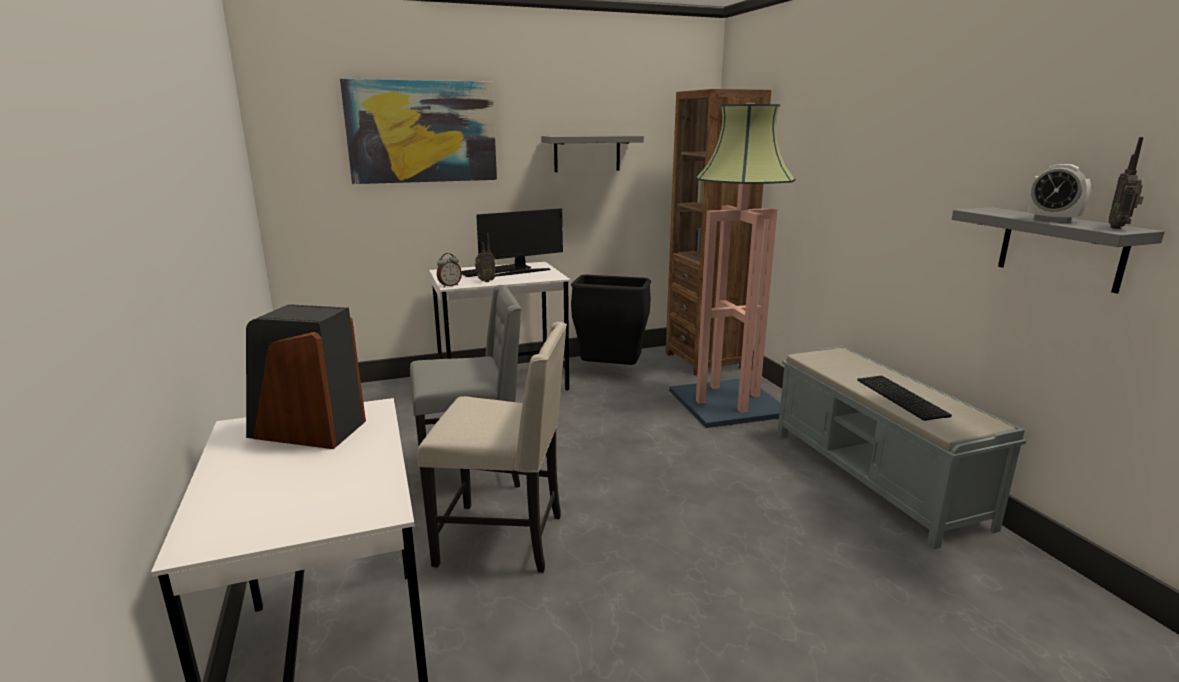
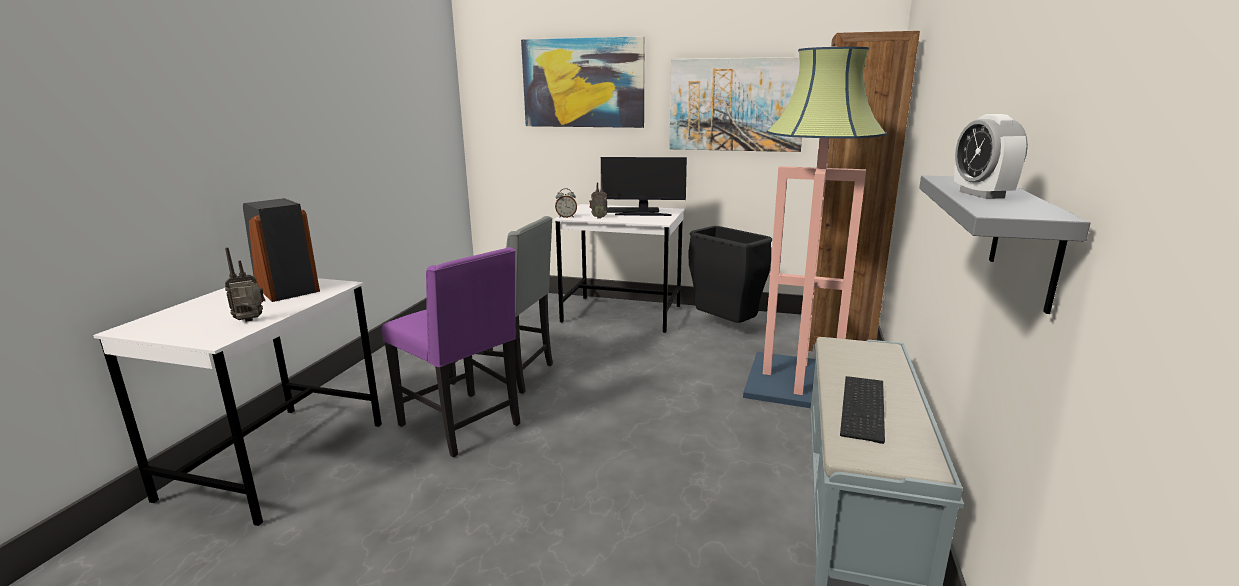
camera: 35 degrees right, 0 degrees up
(504, 539) = (463, 425): beige chair -> purple chair
(587, 153) = (736, 105): grey shelf -> picture
(1119, 228) = (1025, 211): radio -> radio (251, 321)

